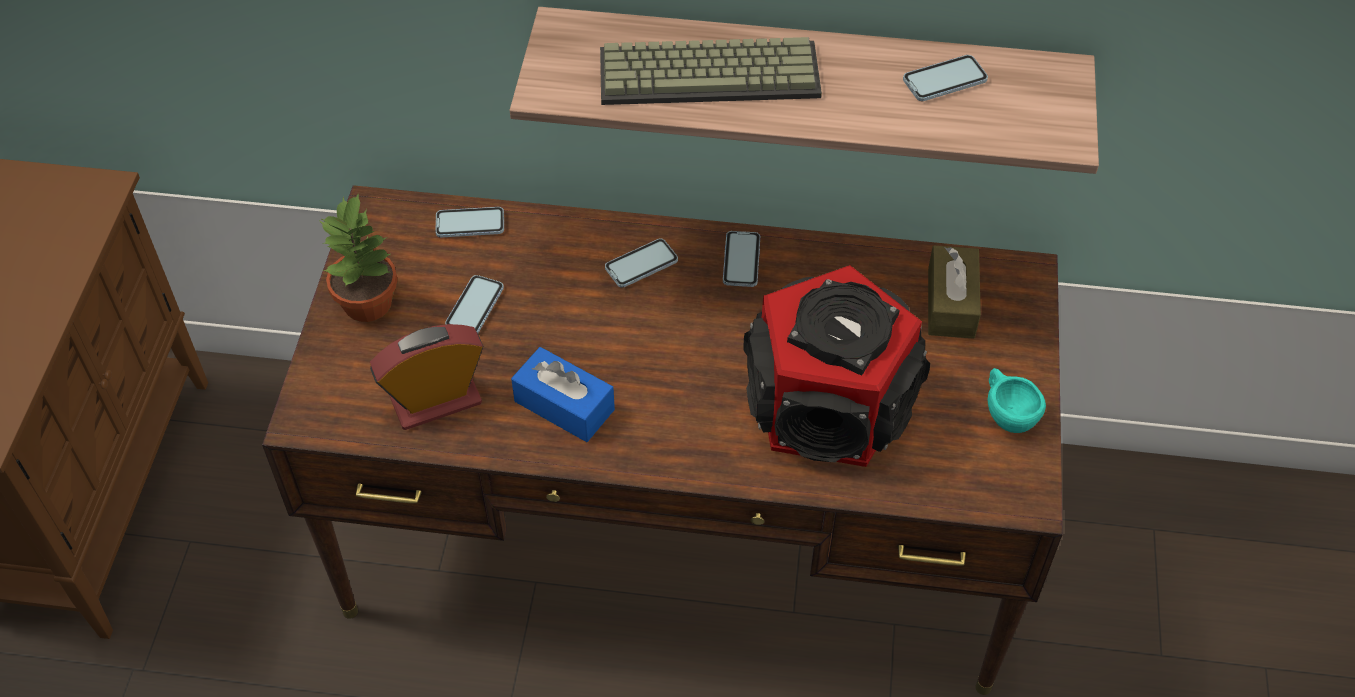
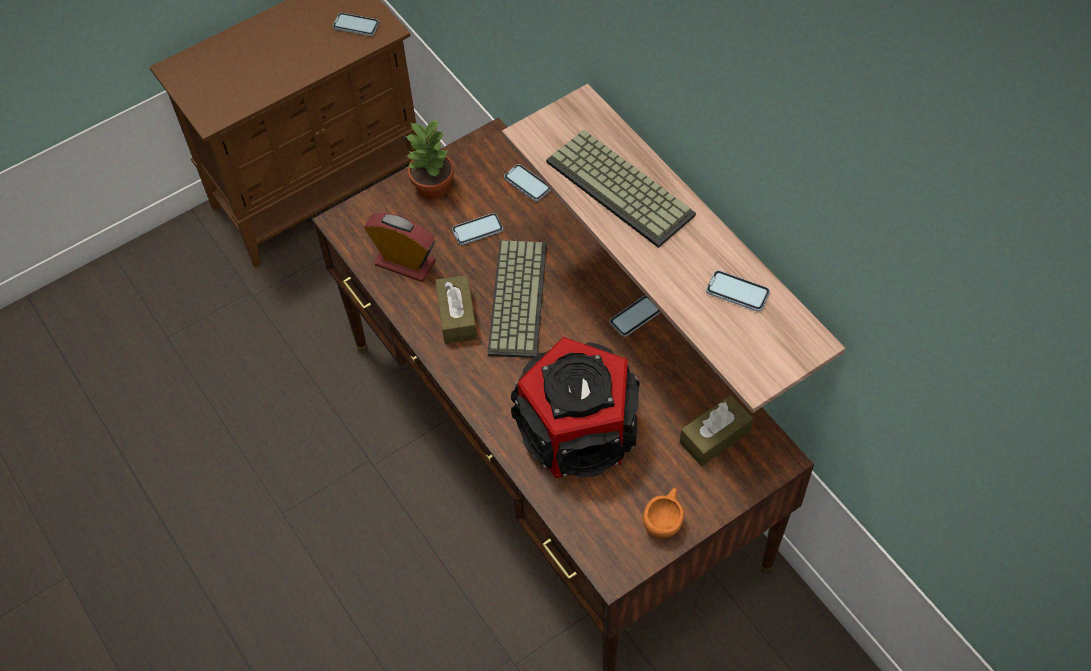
camera: 50 degrees right, 5 degrees up
(564, 405) = (457, 316): blue tissue box -> brown tissue box
(601, 338) = (515, 297): none -> keyboard
(641, 264) = (582, 276): phone -> phone (356, 25)
(1006, 413) = (664, 520): turquoise cup -> orange cup

